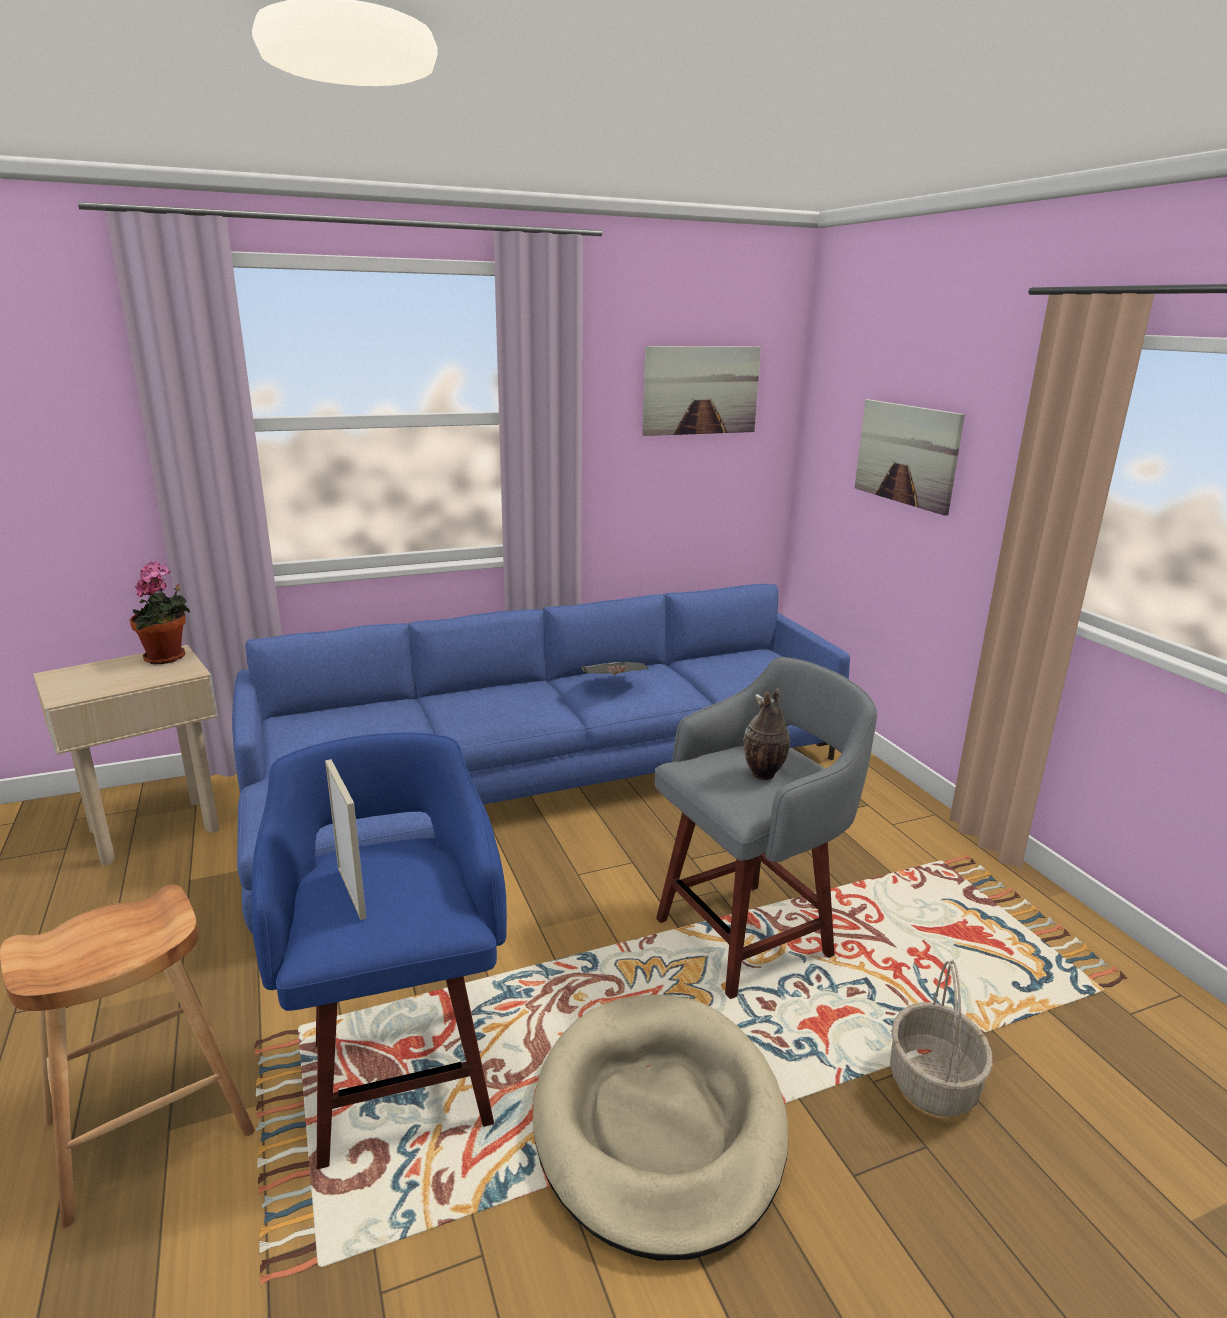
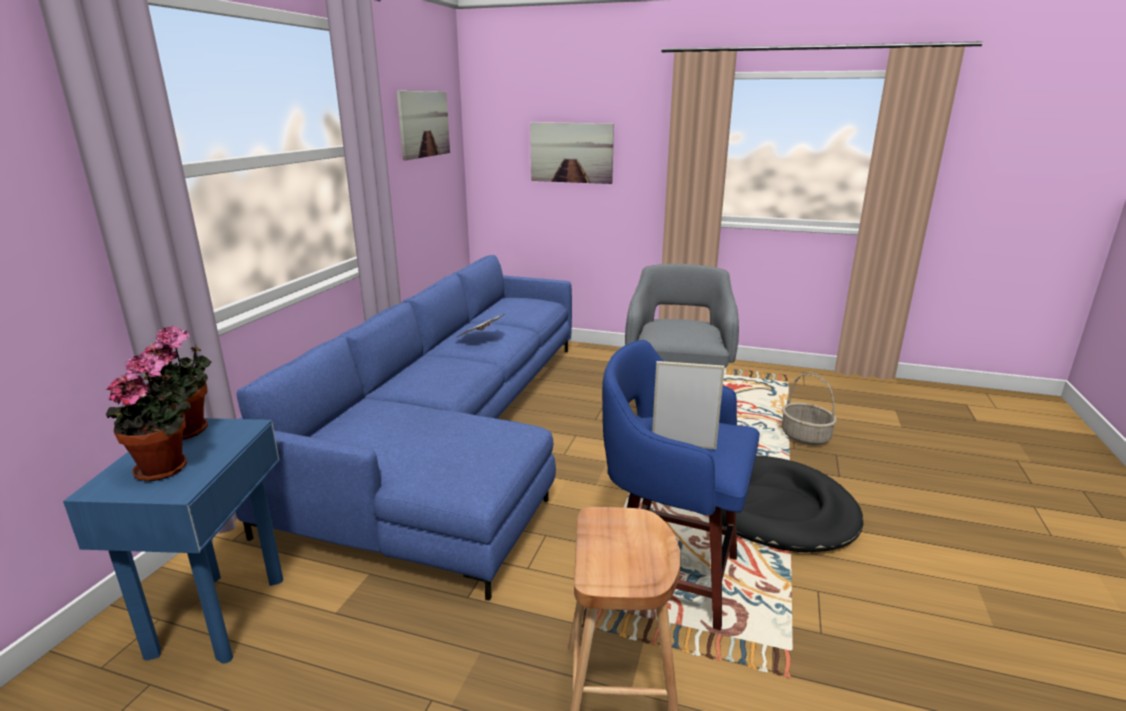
camera: 50 degrees left, 0 degrees up
(99, 678) = (166, 467): none -> potted plant
(155, 830) = (220, 615): beige side table -> blue side table
(658, 1123) = (775, 508): beige dog bed -> black dog bed
(762, 775) = (686, 328): vase -> none

